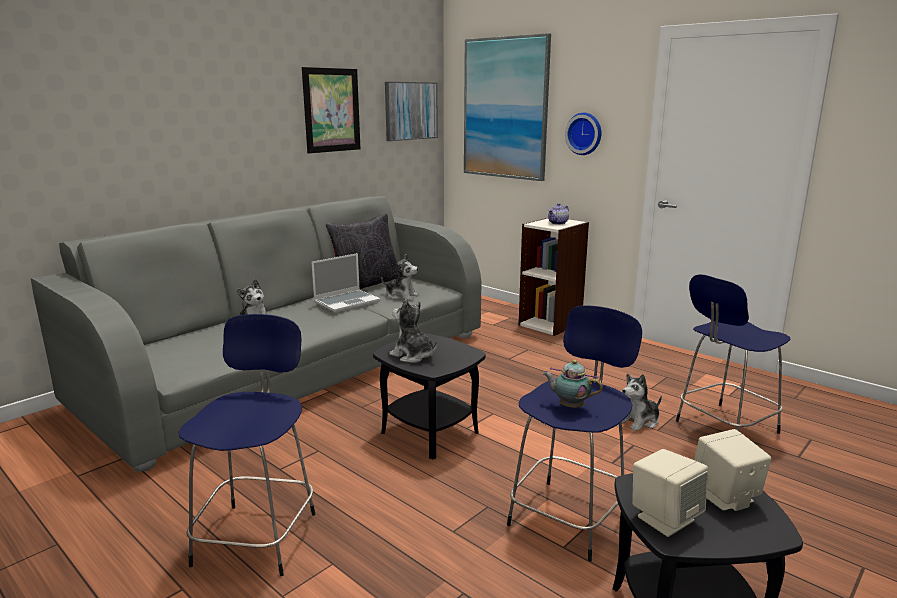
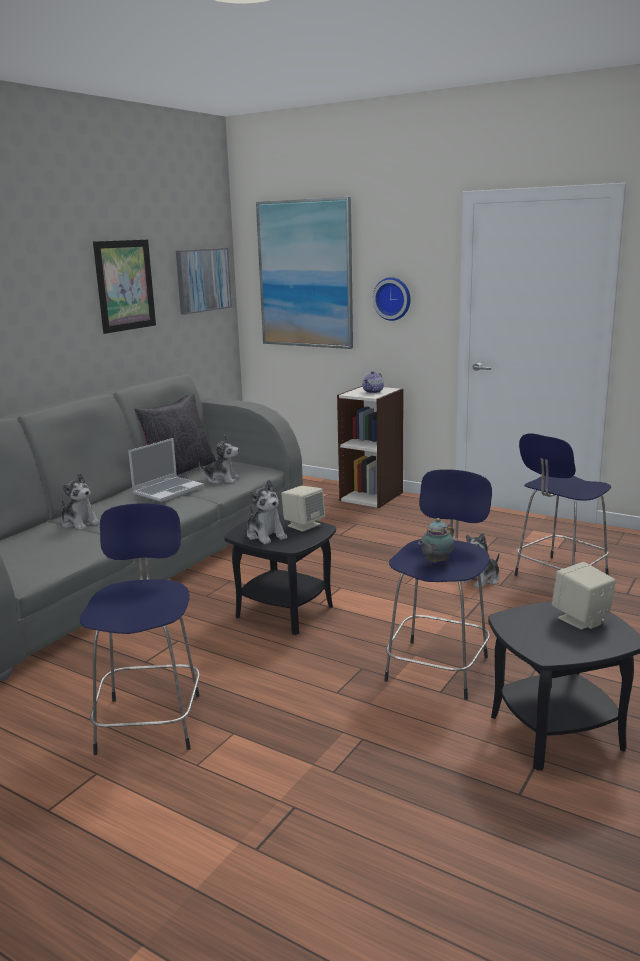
camera: 10 degrees left, 0 degrees up
(413, 356) = (266, 535): plush toy -> plush toy turned 150 degrees counterclockwise
(569, 406) = (435, 562): teapot -> teapot turned 60 degrees counterclockwise
(665, 518) = (537, 640): beige speaker -> beige speaker (303, 525)

